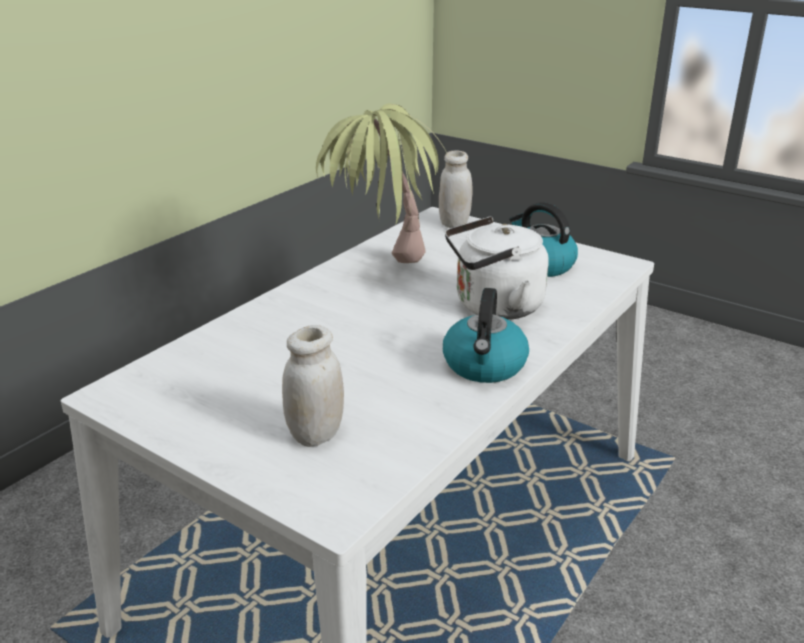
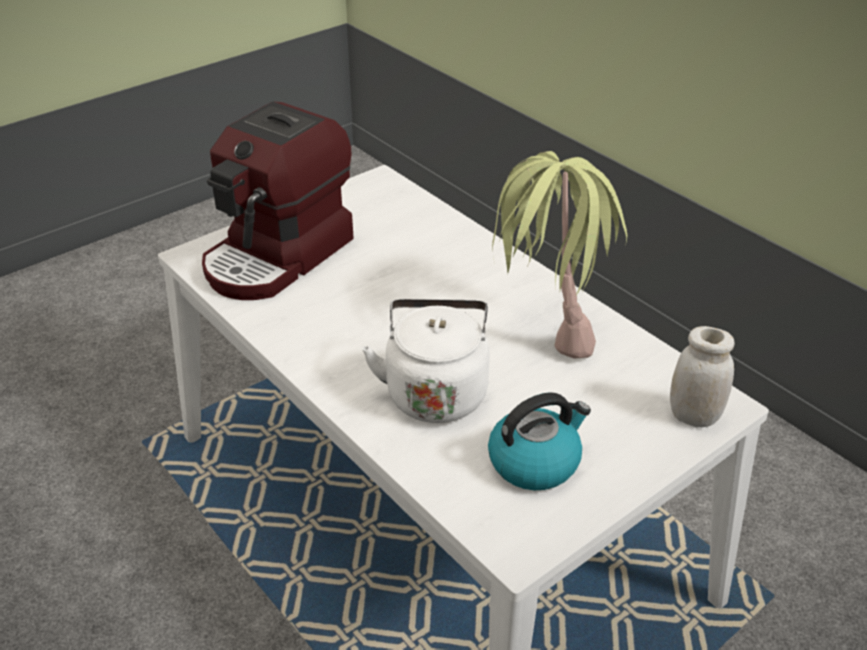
camera: 105 degrees right, 10 degrees up
(316, 434) = (279, 257): white jar -> coffee machine
(484, 366) = (323, 356): kettle -> none

